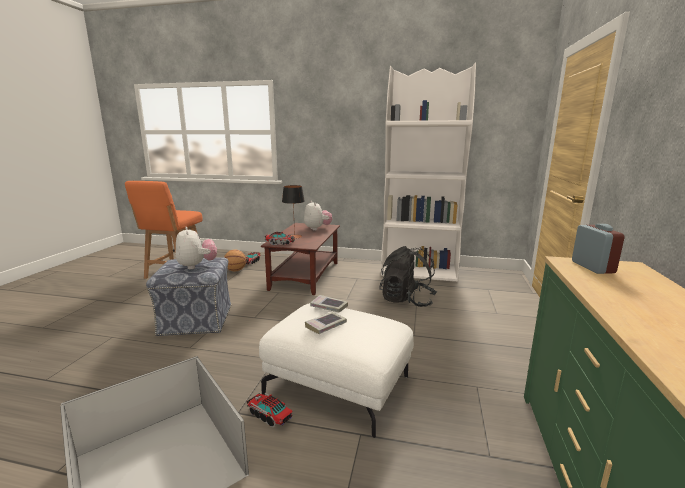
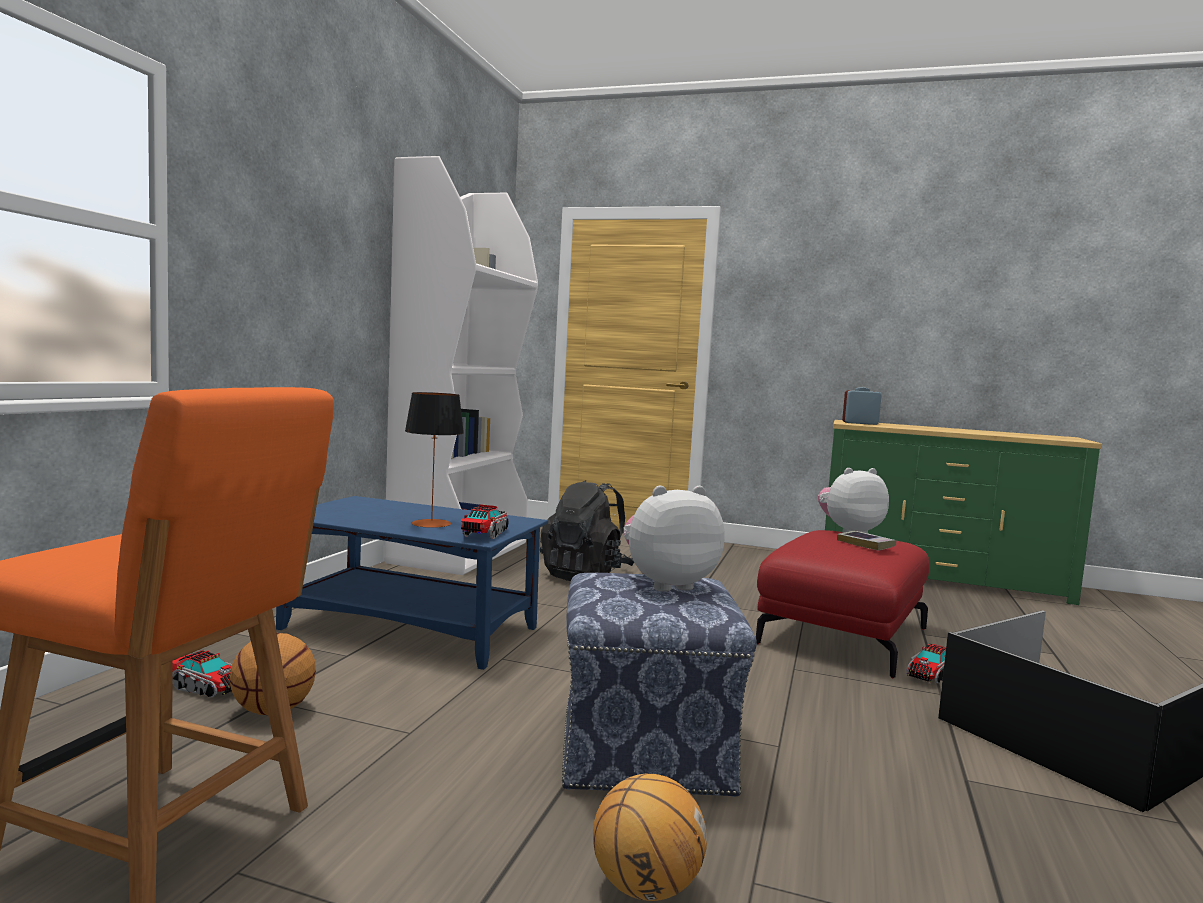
camera: 85 degrees left, 10 degrees down
(122, 321) = (645, 887): none -> basketball
(305, 275) = (407, 628): brown coffee table -> blue coffee table
(317, 228) = (372, 507): plush toy -> plush toy (849, 532)
(329, 307) = (807, 539): book -> none
(339, 385) = (841, 635): white ottoman -> red ottoman

